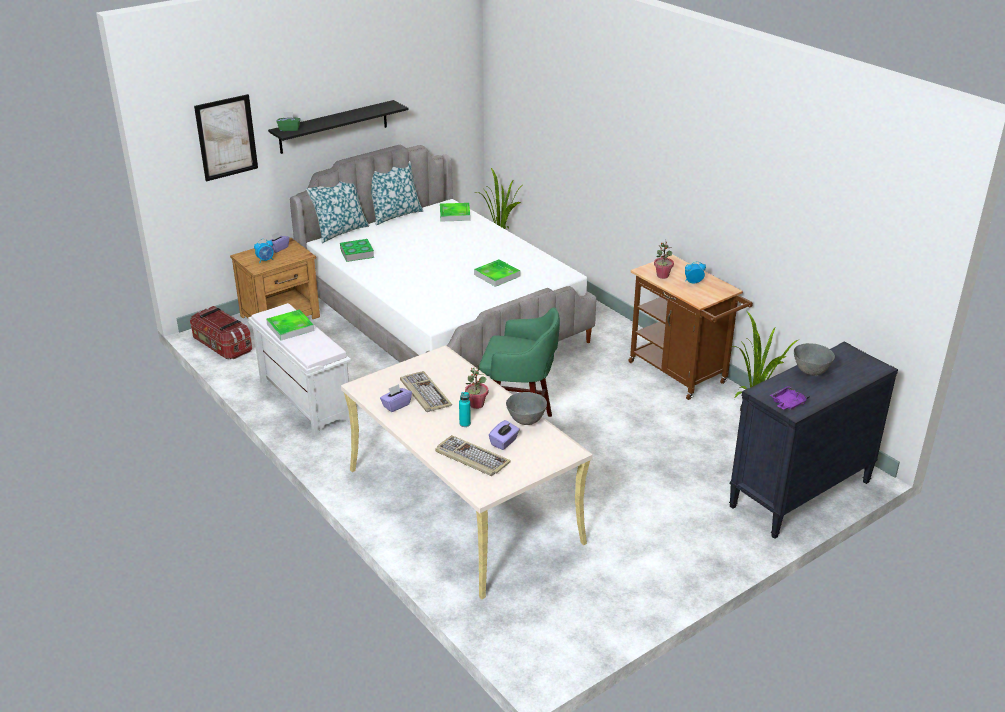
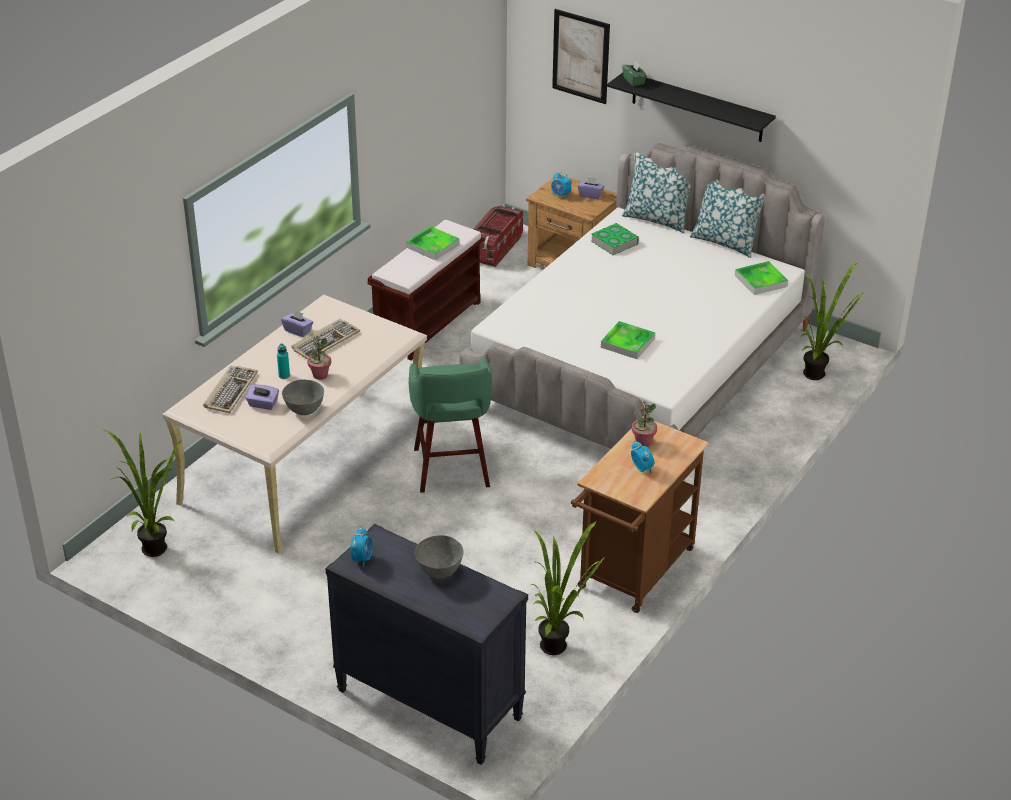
camera: 70 degrees right, 5 degrees up
(304, 400) = (428, 323): white bench -> brown bench
(539, 626) = (152, 546): none -> potted plant
(787, 403) = (362, 558): purple tray -> alarm clock

